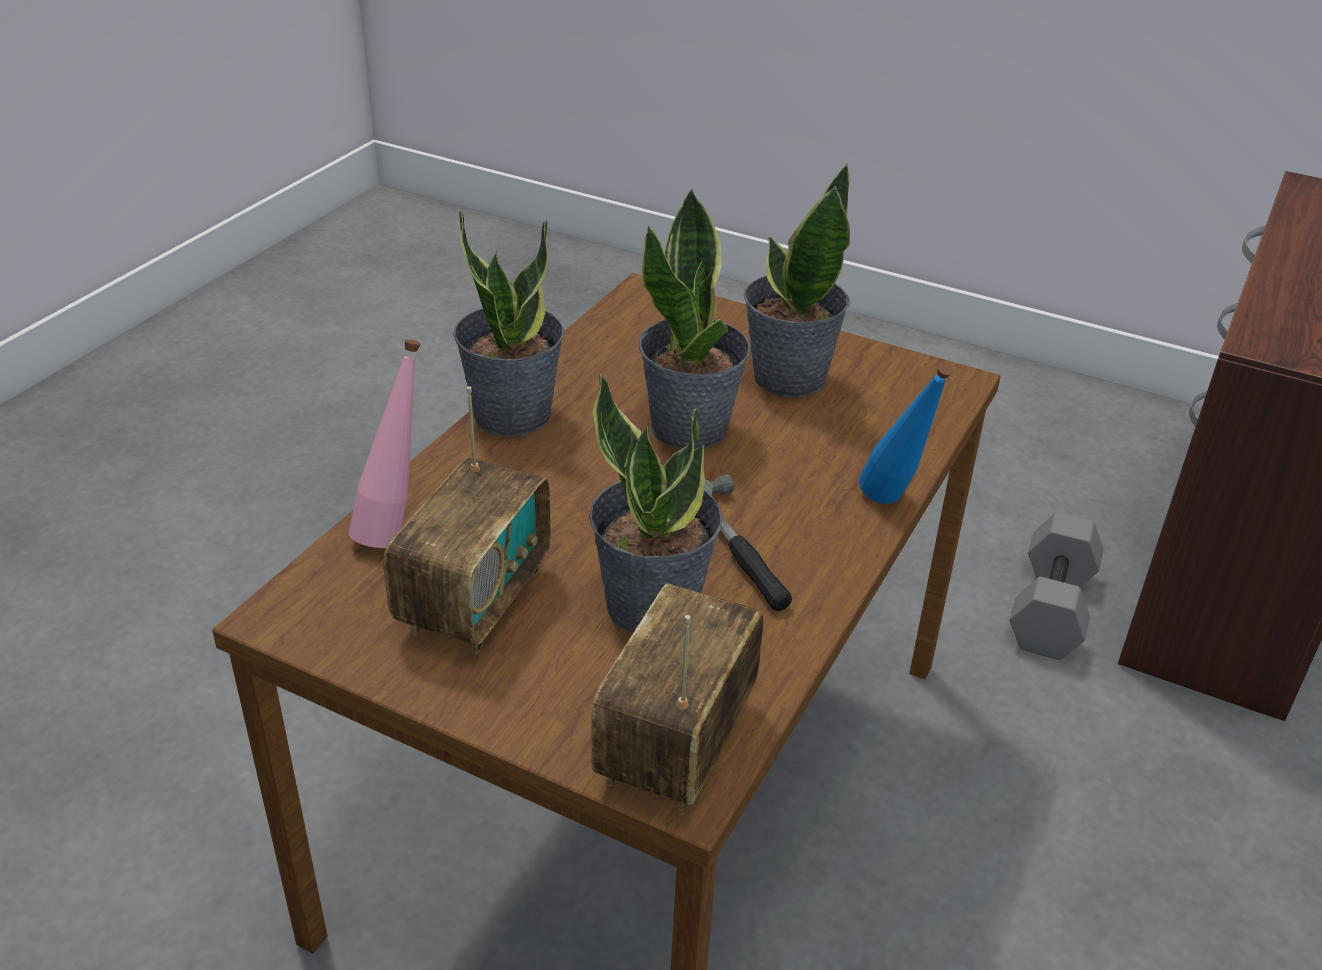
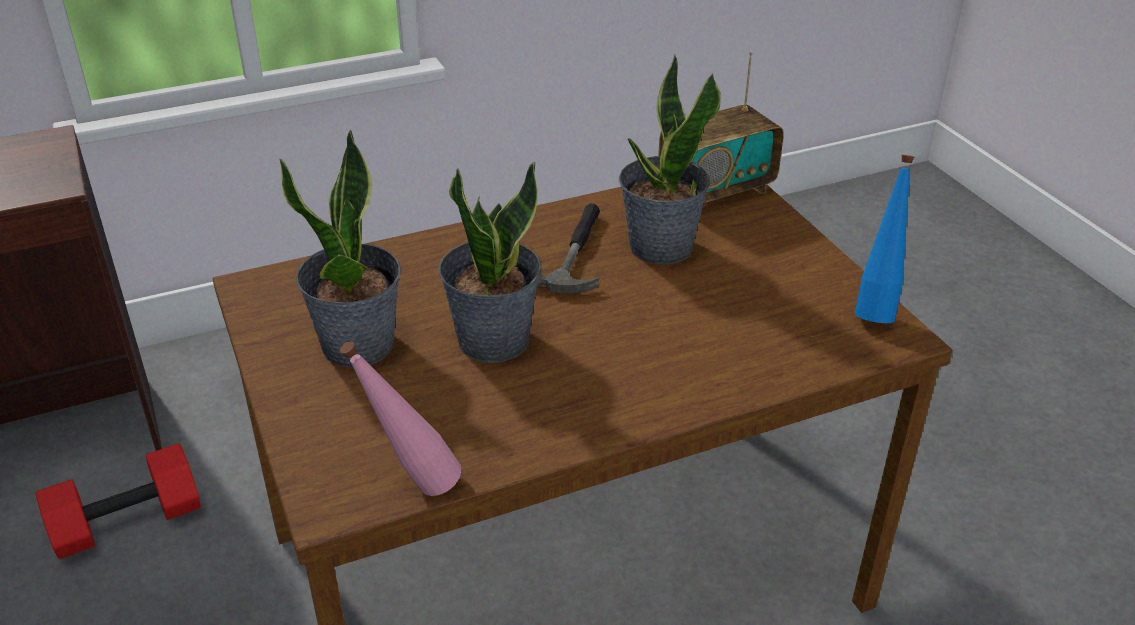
camera: 140 degrees left, 0 degrees up
(396, 529) = (786, 360): pink bottle -> pink bottle (412, 487)
(474, 600) = (766, 293): radio -> none
(512, 414) = (615, 418): potted plant -> none
(893, 507) = (446, 233): blue bottle -> blue bottle (875, 309)
(1053, 610) = (128, 519): grey dumbbell -> red dumbbell

